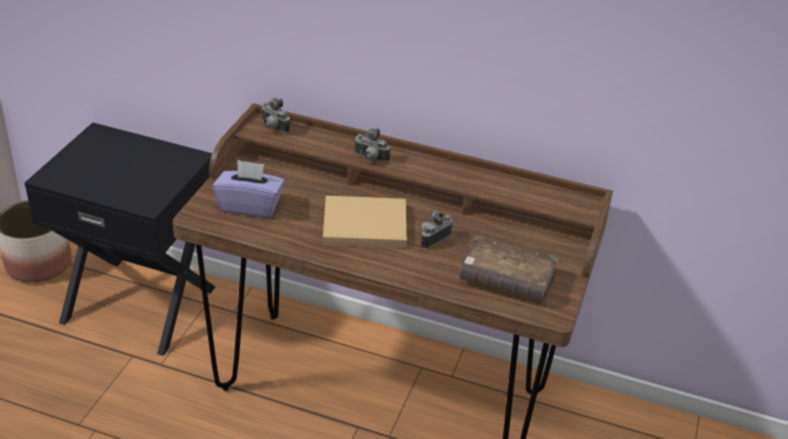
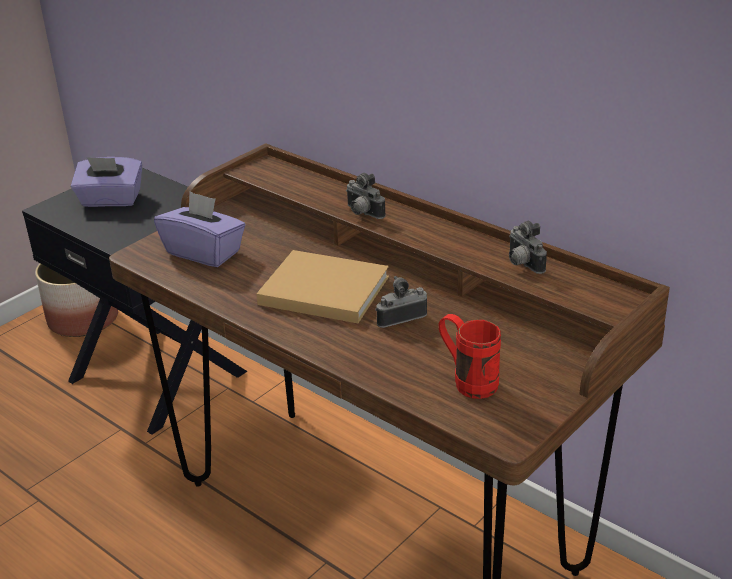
camera: 25 degrees right, 5 degrees down
(102, 162) = (111, 200): none -> purple tissue box
(273, 127) = (271, 170): camera -> camera (522, 264)
(507, 279) = (467, 381): brown book -> red mug

